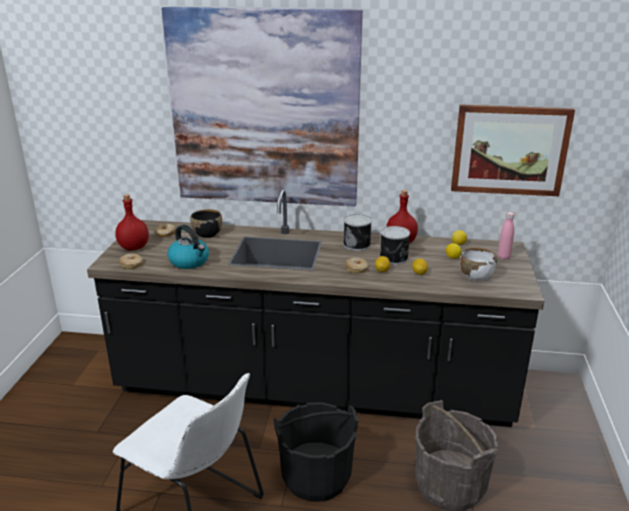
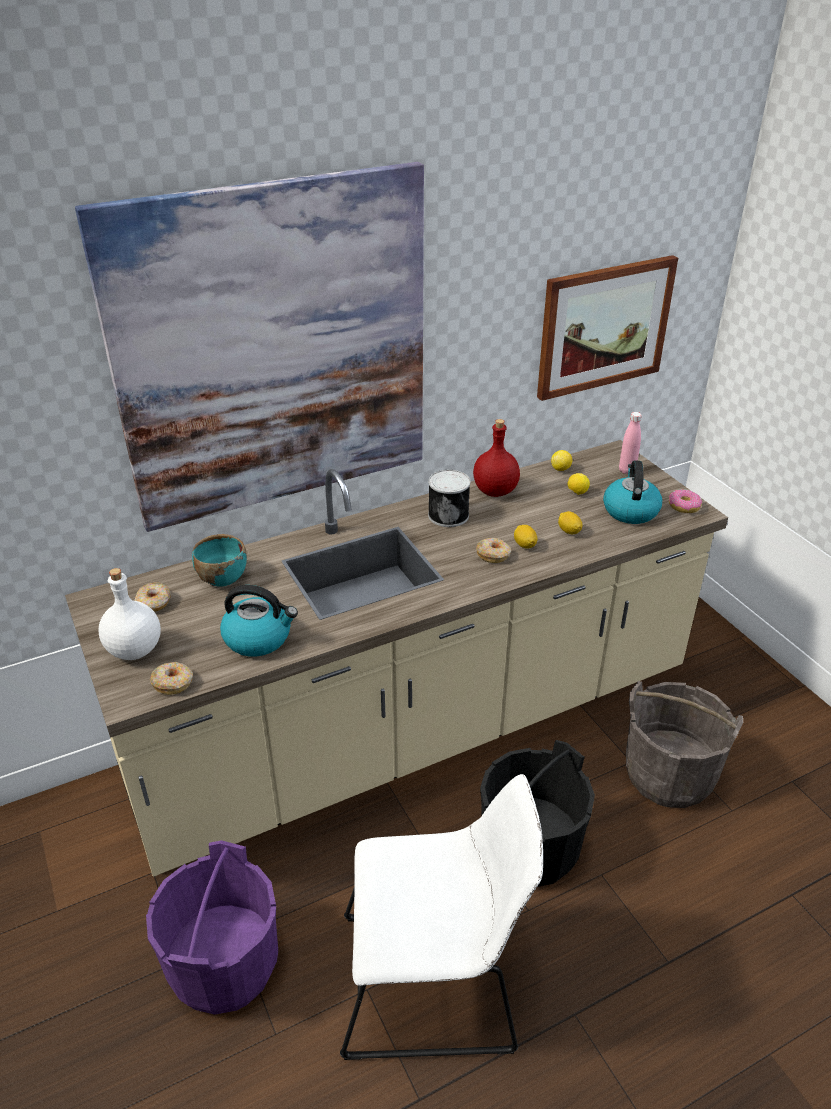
camera: 35 degrees left, 10 degrees up
(111, 444) = (223, 965): none -> purple bucket
(134, 247) = (134, 649): red bottle -> white bottle
(207, 234) = (222, 577): black bowl -> turquoise bowl
(314, 387) = (415, 728): black counter -> beige counter
(394, 258) = (516, 519): can -> none
(475, 276) = (630, 510): white bowl -> kettle
(518, 285) = (683, 506): none -> donut

